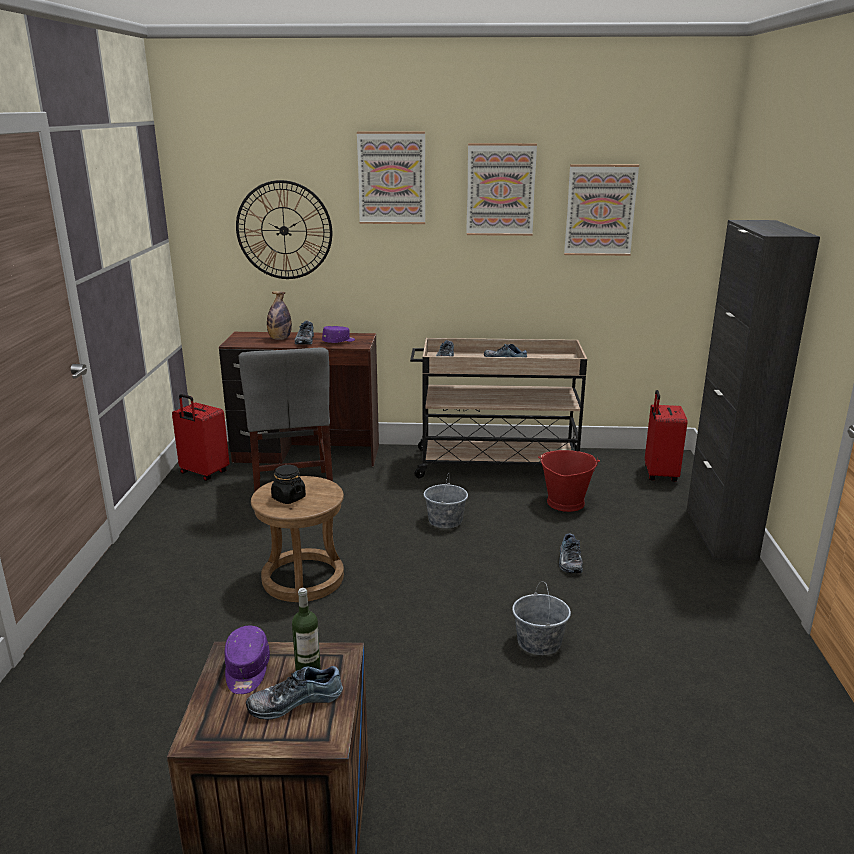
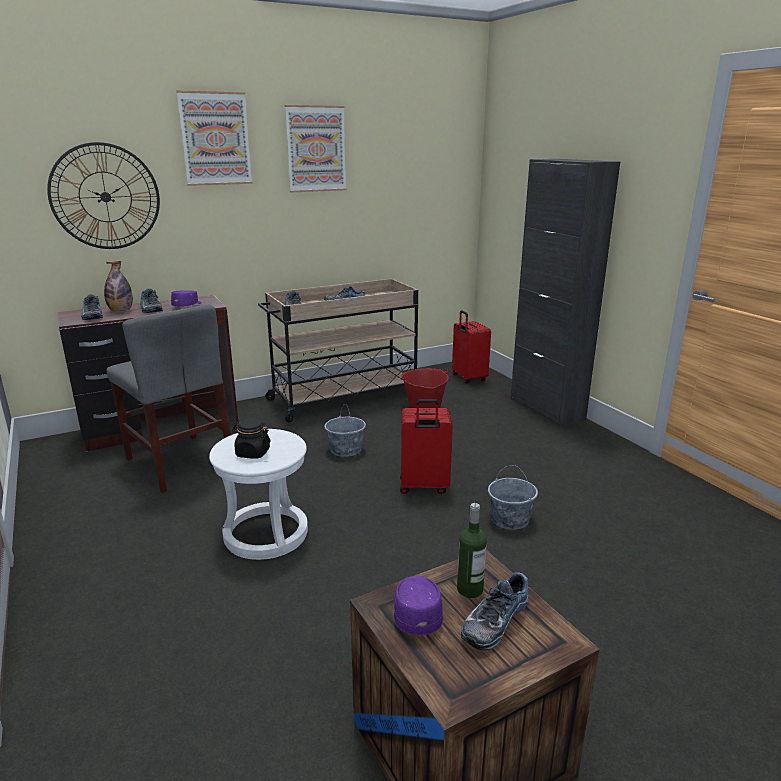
camera: 30 degrees left, 0 degrees up
(203, 473) = (61, 469): red suitcase -> red suitcase (423, 487)
(247, 670) = (416, 613): purple cap -> purple cap turned 150 degrees counterclockwise
(303, 578) = (265, 534): brown stool -> white stool
(568, 561) = (470, 454): shoe -> shoe (91, 315)
(600, 210) = (396, 165): picture -> none

